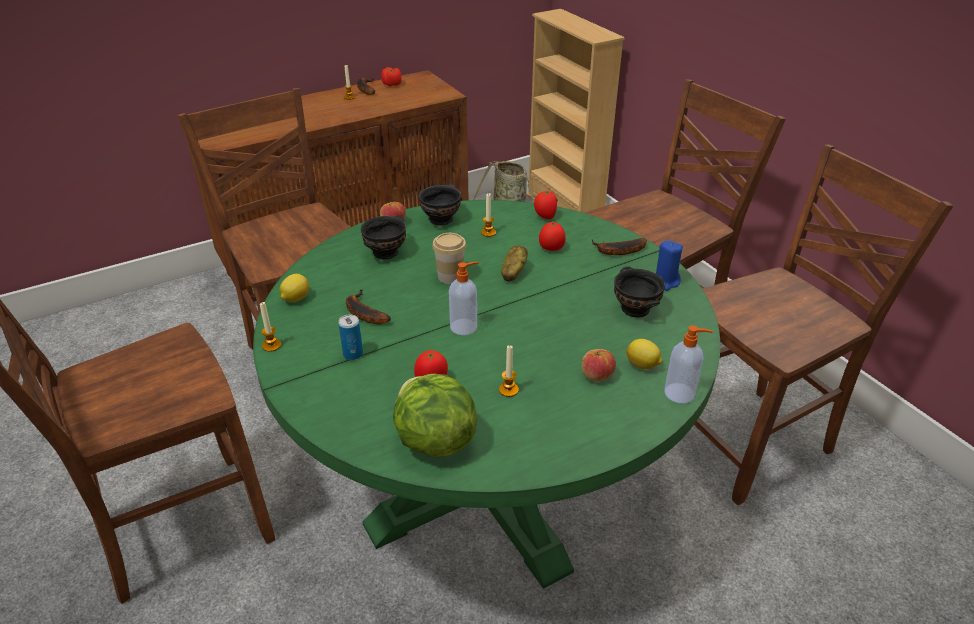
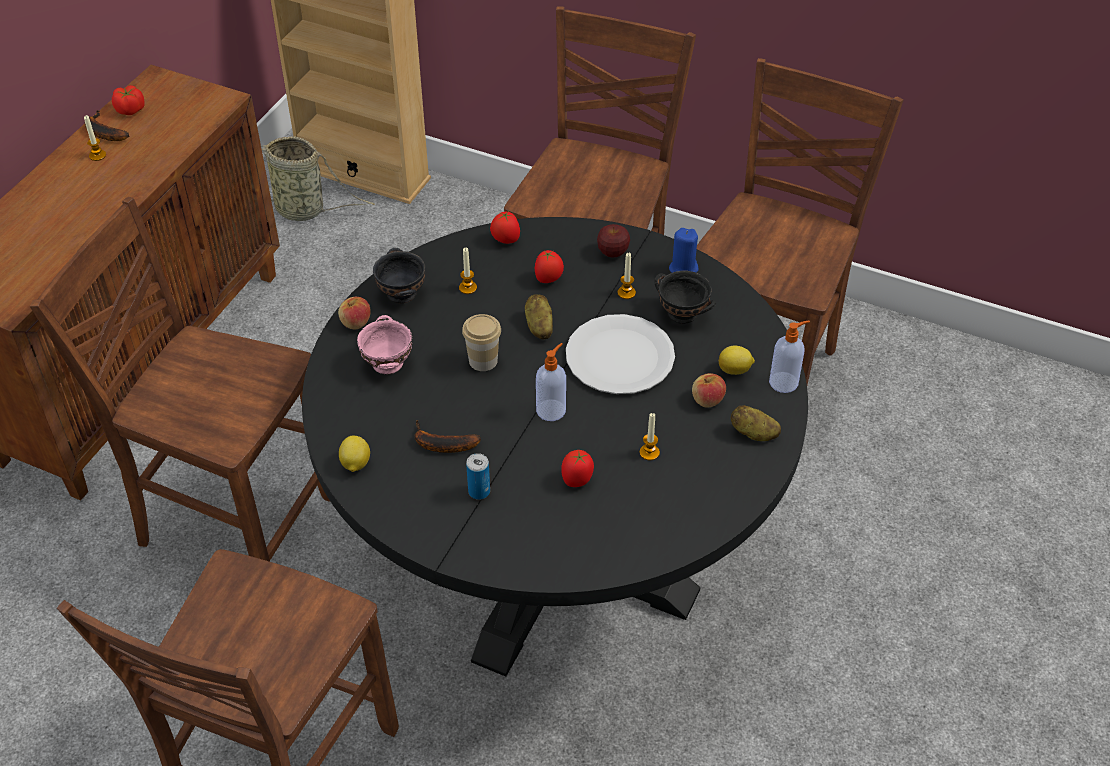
camera: 35 degrees left, 10 degrees up
(271, 345) = (391, 525): candle -> candle (626, 293)
(387, 252) = (388, 362): black bowl -> pink bowl
(434, 440) = (633, 532): lettuce -> none
(486, 483) = (554, 552): green dining table -> black dining table
(553, 316) = (619, 357): none -> white plate
(613, 418) = (753, 433): none -> potato
(618, 251) = (613, 252): banana -> apple

